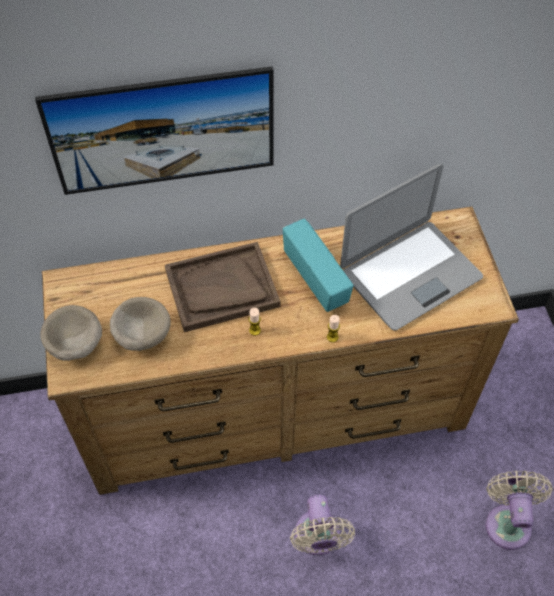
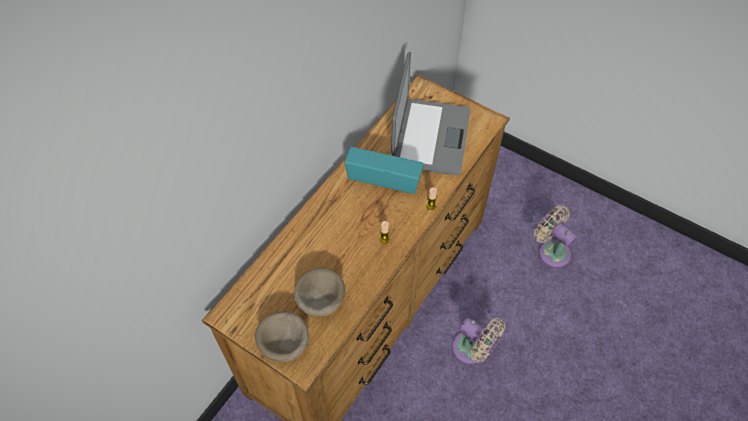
camera: 45 degrees left, 0 degrees up
(166, 154) = (260, 159): picture -> none
(221, 288) = (335, 232): brown tray -> none

